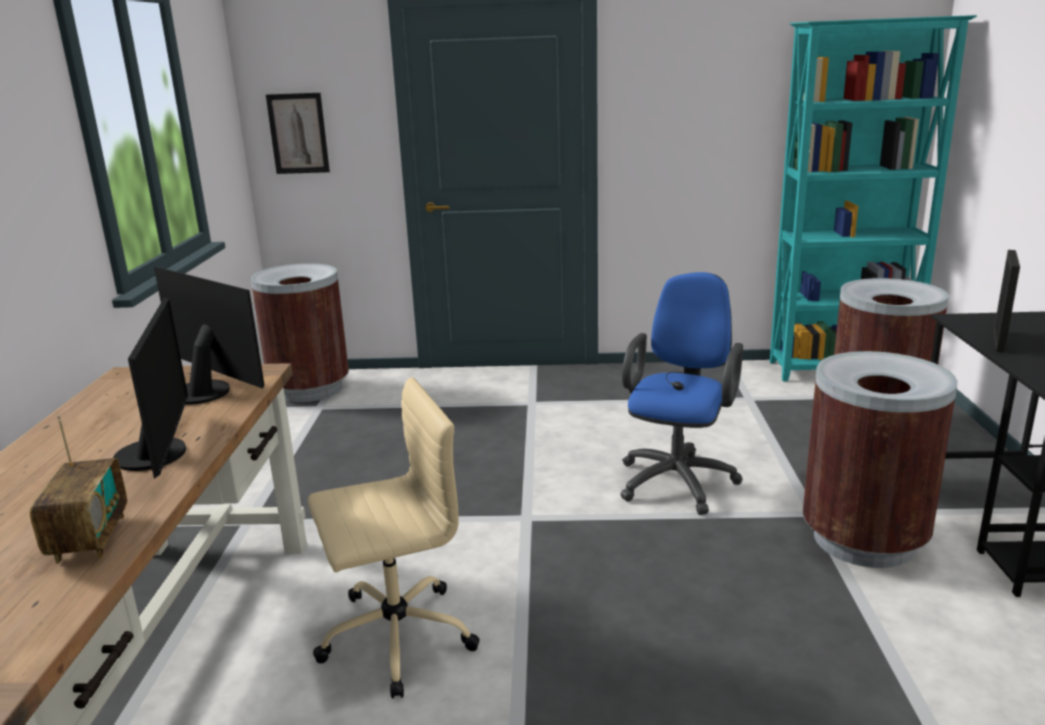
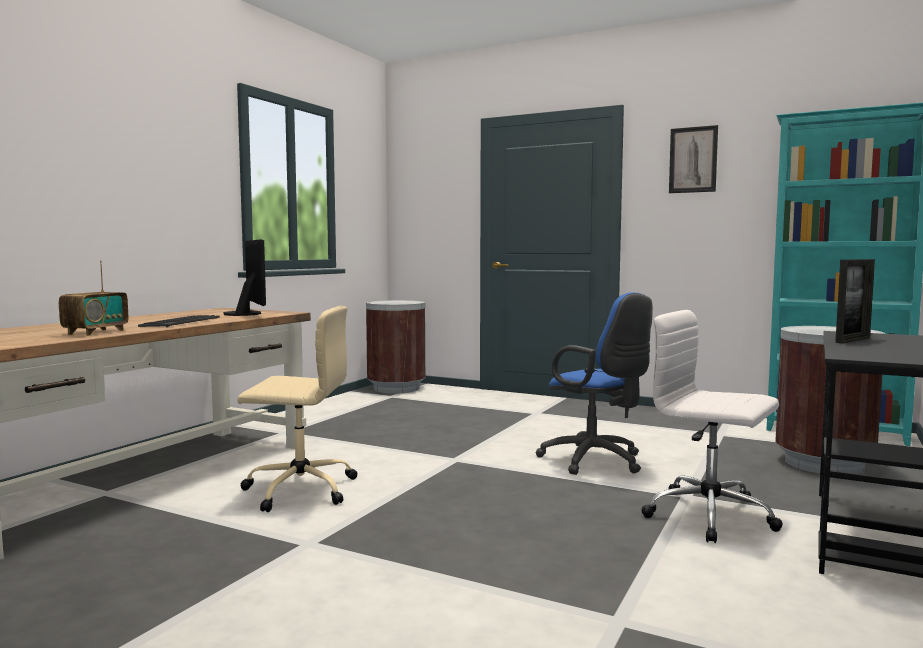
camera: 25 degrees right, 15 degrees down
(159, 453) = (180, 322): monitor -> keyboard
(298, 133) = (418, 212): picture -> picture (693, 160)
(678, 479) = (596, 461): blue office chair -> blue office chair turned 90 degrees clockwise
(863, 539) = (712, 516): brown trash can -> white office chair

